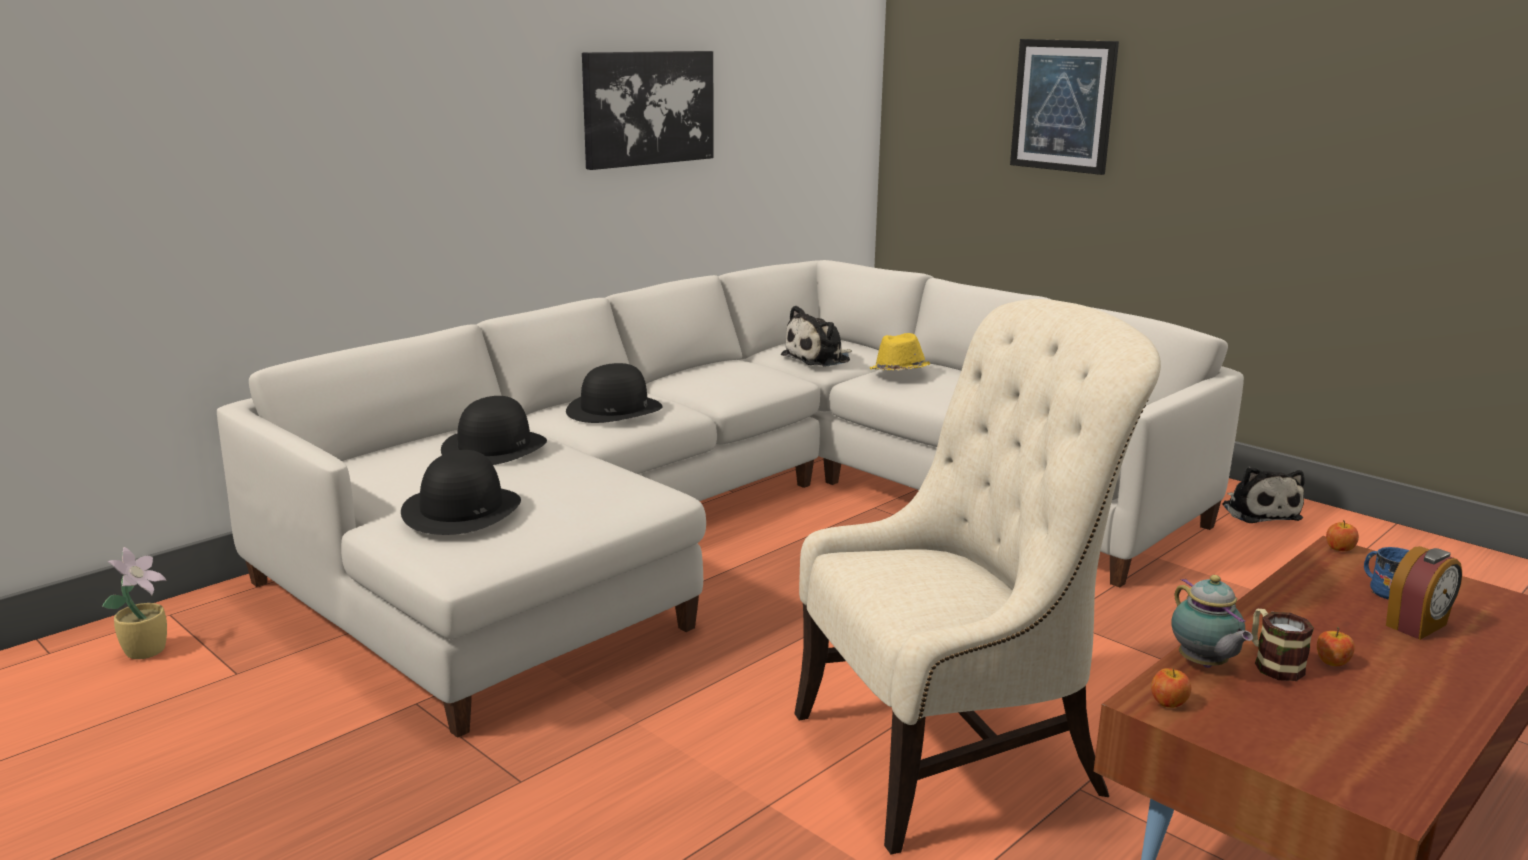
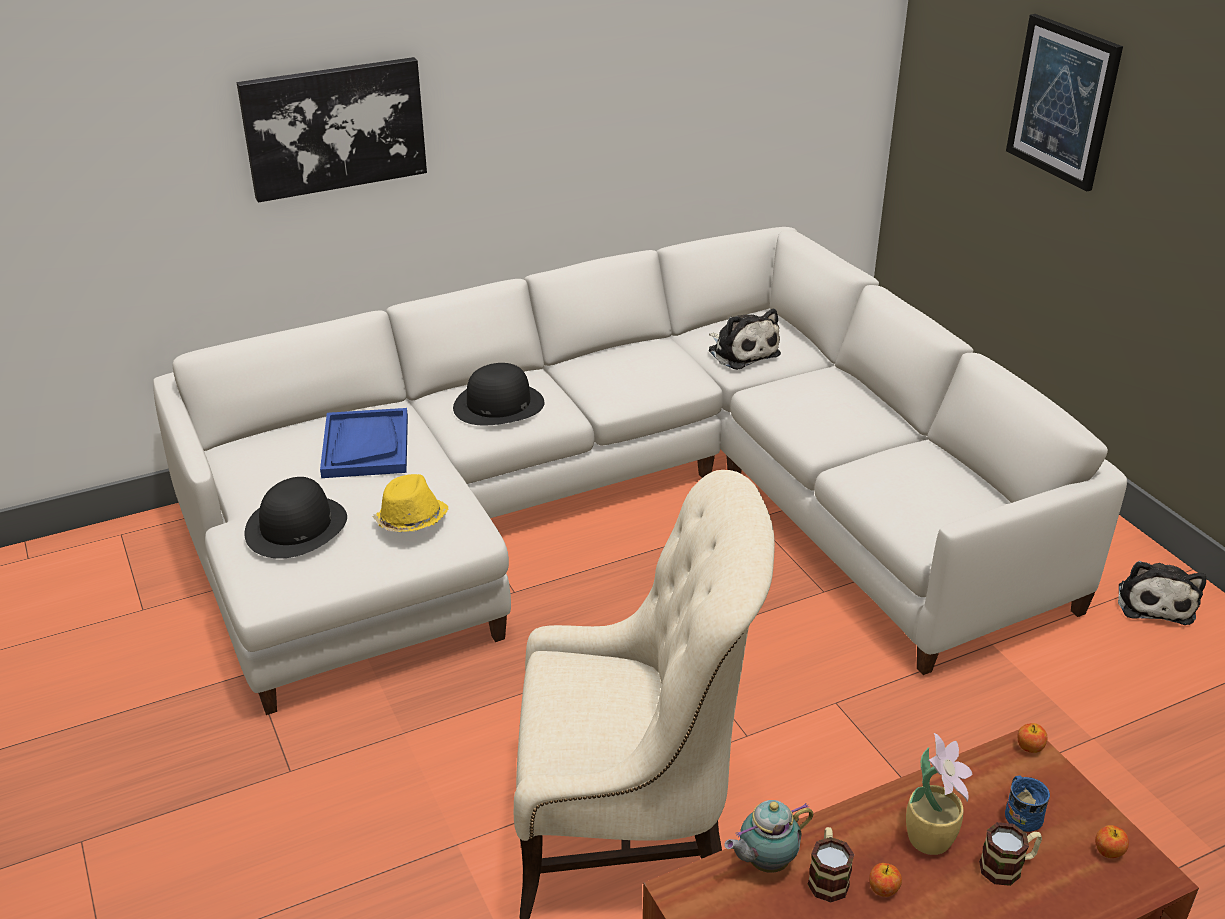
camera: 20 degrees right, 15 degrees up
(147, 650) = (92, 570): potted plant -> potted plant (930, 838)
(494, 447) = (365, 446): black hat -> blue tray
(648, 108) = (592, 82): picture -> picture (334, 127)
(819, 358) = (741, 351): plush toy -> plush toy turned 105 degrees counterclockwise
(899, 373) = (801, 391): yellow hat -> yellow hat (411, 521)
(1169, 703) = (698, 897): apple -> apple (1108, 851)
(1203, 665) = (765, 862): teapot -> teapot turned 60 degrees clockwise
(1417, 626) = (1008, 866): alarm clock -> mug

